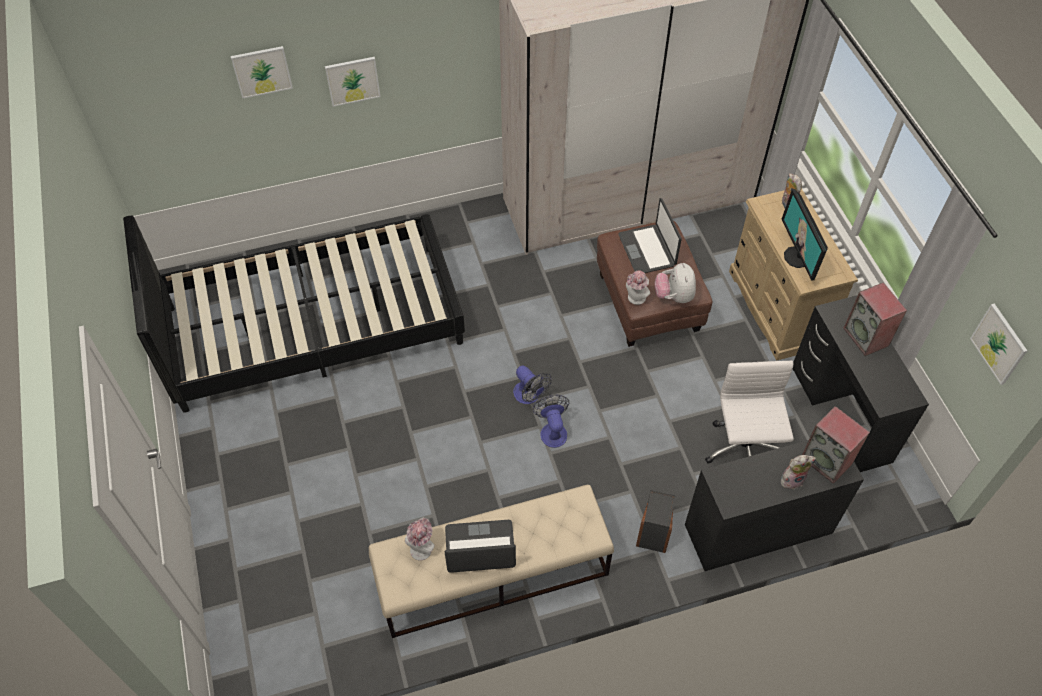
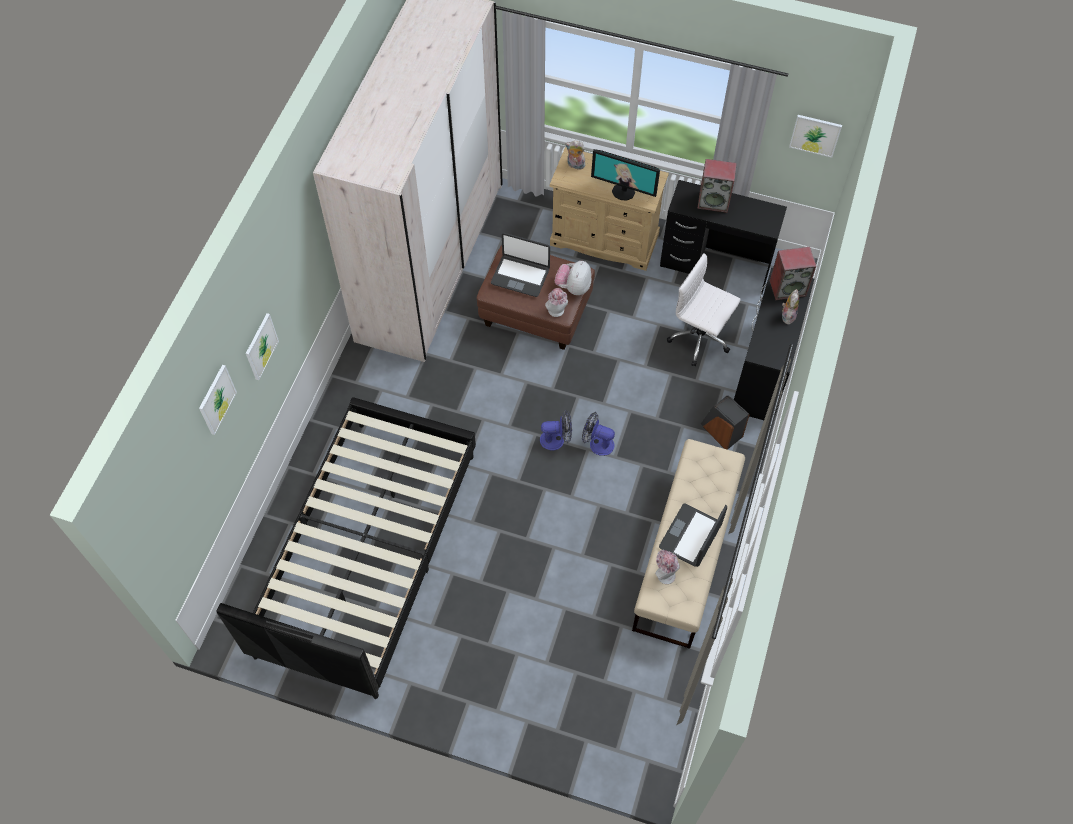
camera: 55 degrees left, 5 degrees up
(674, 296) = (573, 287): plush toy -> plush toy turned 75 degrees clockwise

